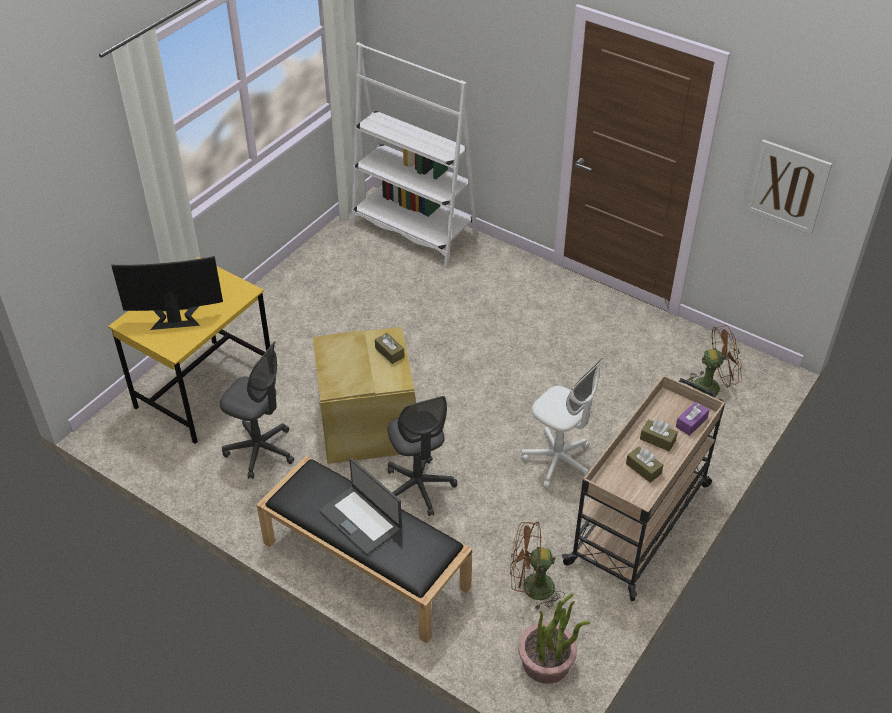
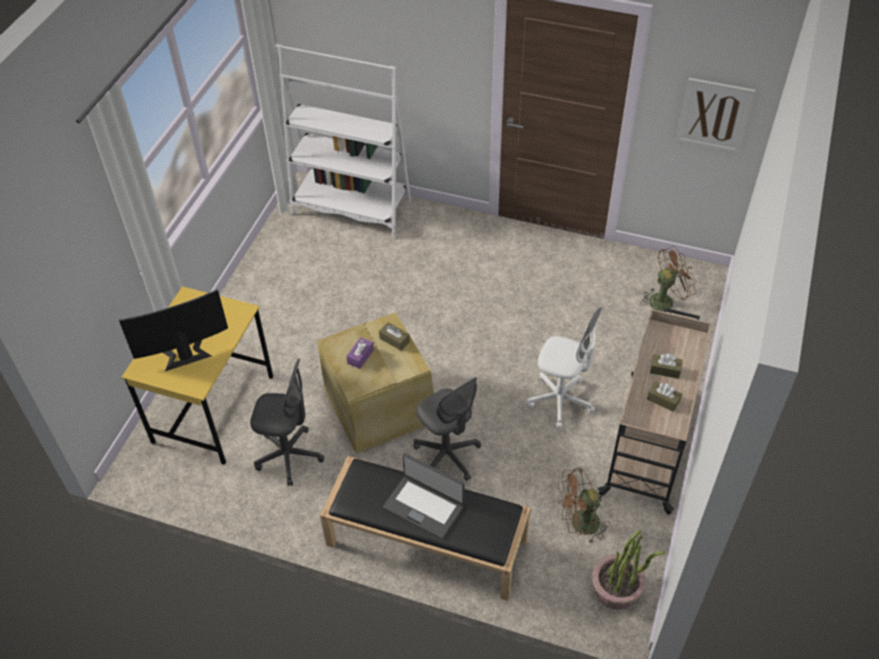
camera: 15 degrees left, 5 degrees up
(691, 423) = (687, 347): purple tissue box -> purple tissue box (360, 356)

